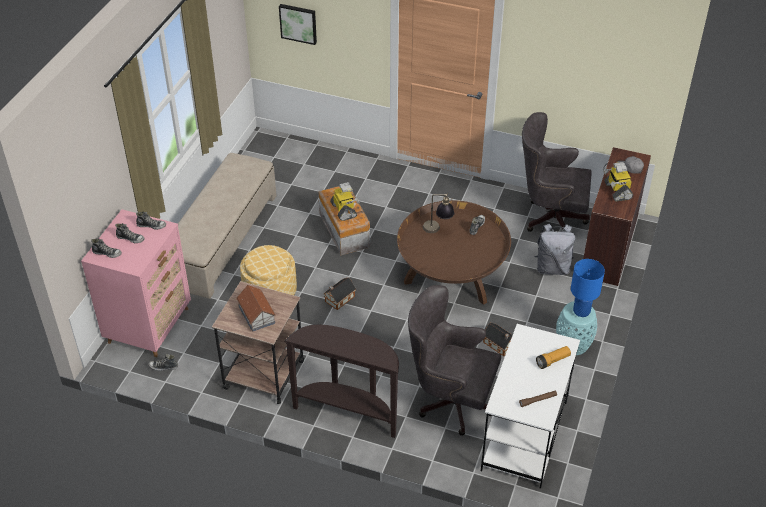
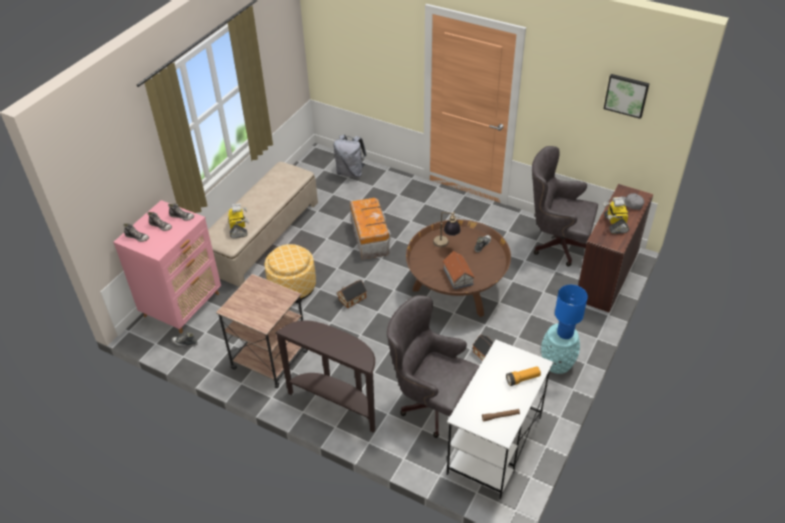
camera: 10 degrees right, 0 degrees up
(256, 314) = (258, 305): toy house -> toy house (458, 276)
(298, 23) = (348, 52): picture -> picture (626, 95)
(344, 210) = (368, 220): toy robot -> toy robot (239, 229)
(552, 268) = (550, 290): grey backpack -> grey backpack (350, 172)

